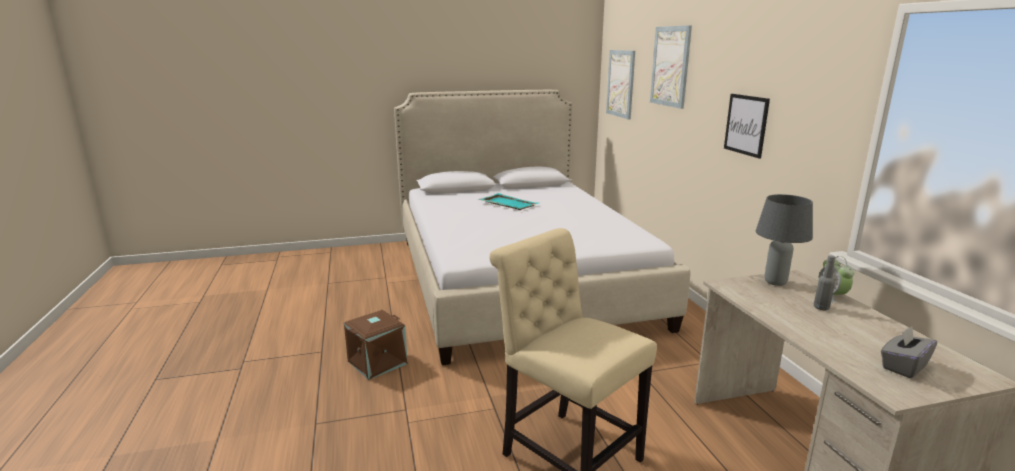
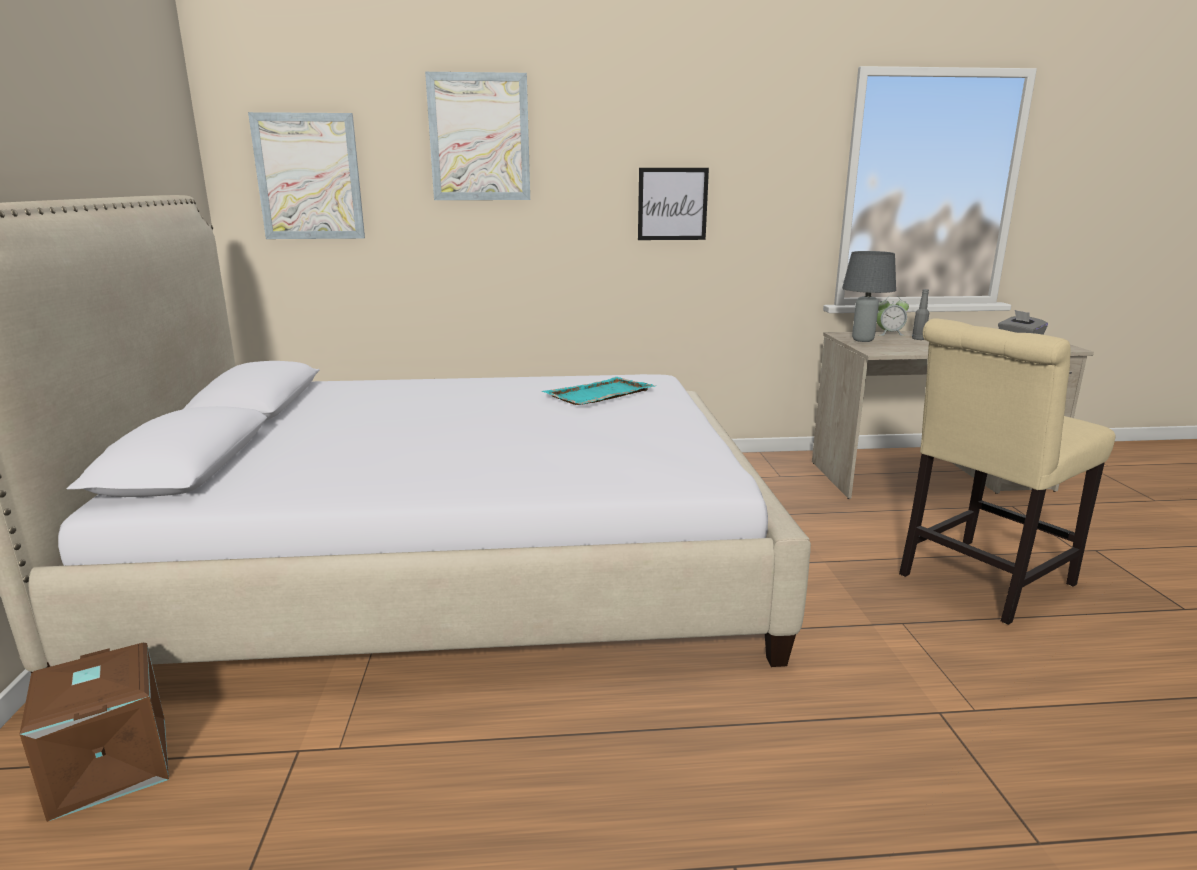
camera: 80 degrees left, 0 degrees up
(377, 362) = (781, 754): brown storage box -> brown storage box (108, 767)
(508, 203) = (391, 427): turquoise tray -> turquoise tray (598, 394)

